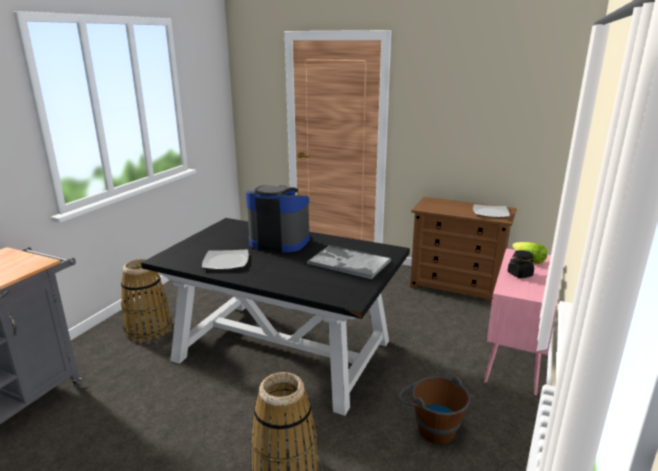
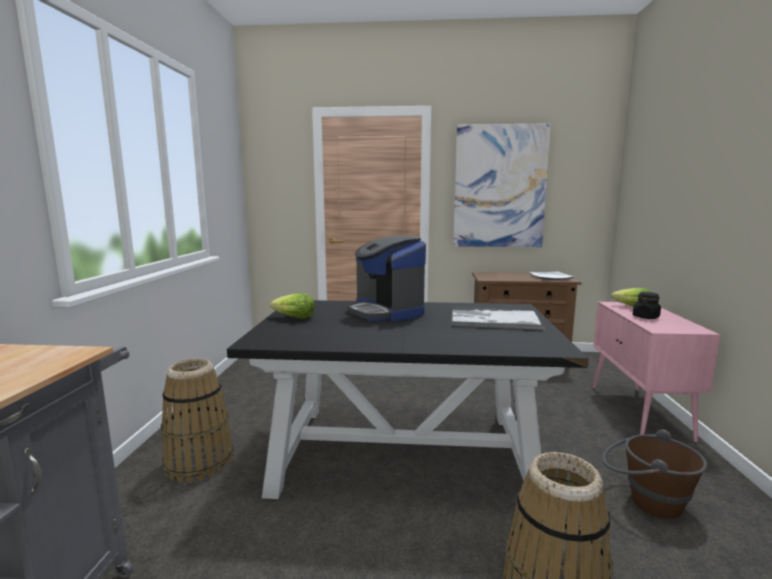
camera: 20 degrees left, 10 degrees down
(208, 239) = (294, 318): none -> lettuce
(226, 262) = (349, 335): plate -> none
(279, 241) = (387, 312): coffee machine -> coffee machine turned 120 degrees counterclockwise
(455, 115) = (499, 187): none -> picture

